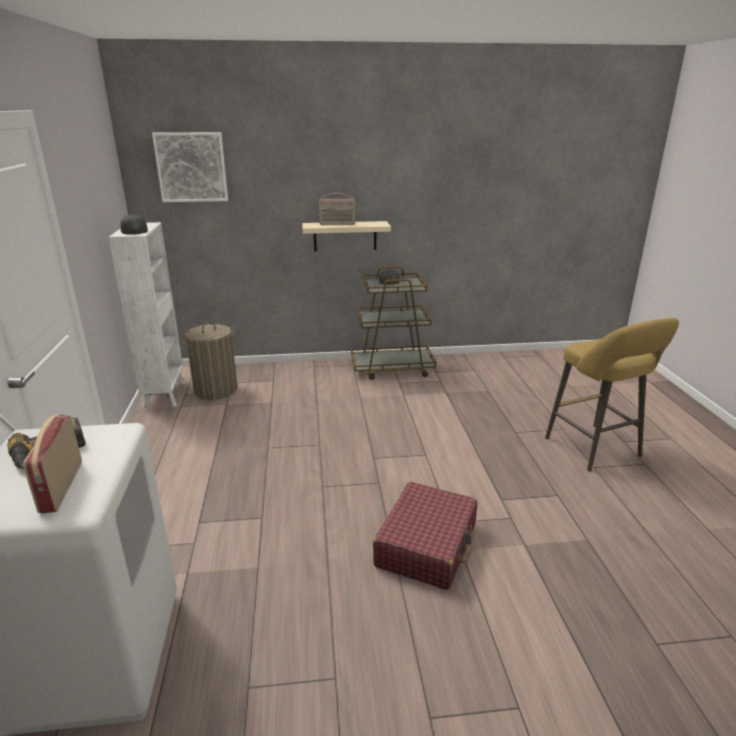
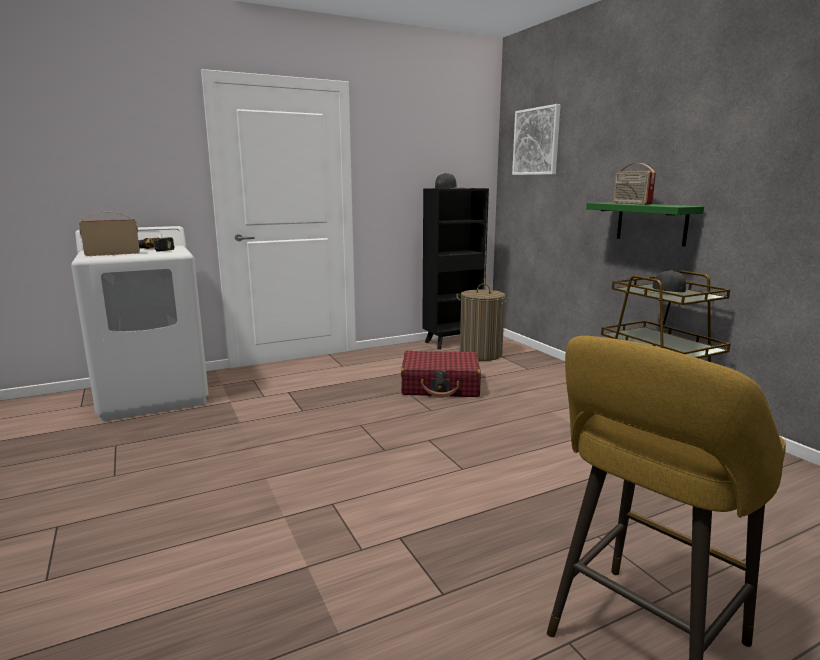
camera: 70 degrees right, 10 degrees down
(165, 394) = (453, 342): white bookcase -> black bookcase
(345, 236) = (651, 223): beige shelf -> green shelf
(427, 545) = (286, 493): red suitcase -> red suitcase (440, 386)

